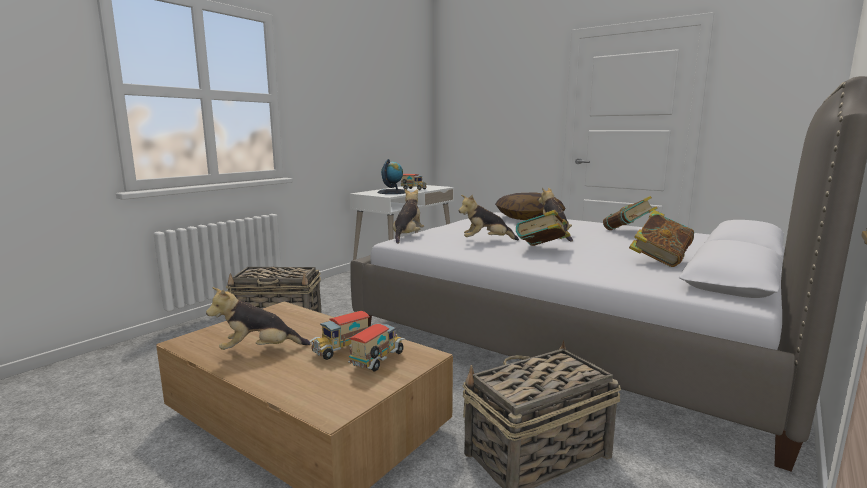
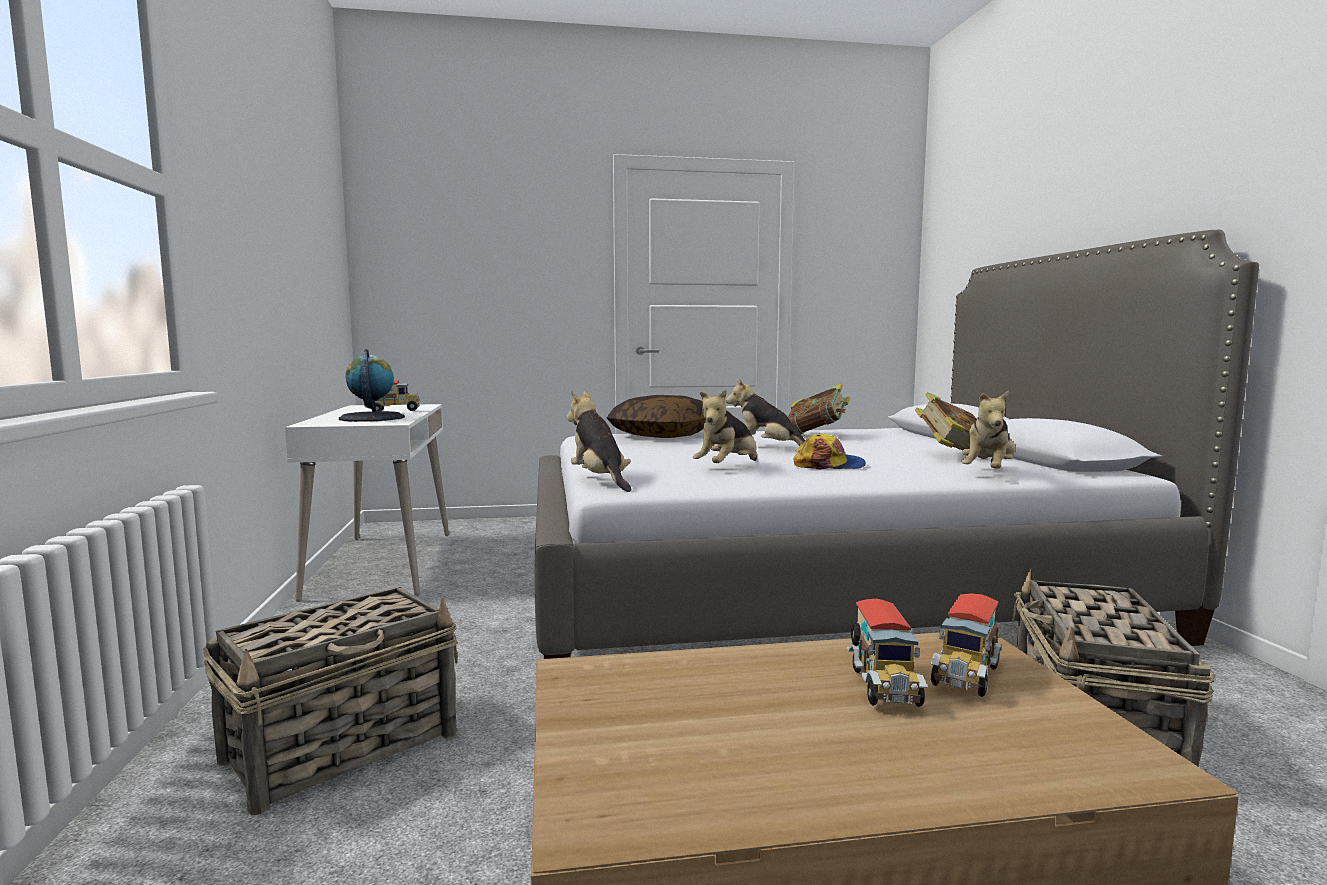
camera: 45 degrees left, 5 degrees down
(259, 350) = (784, 752): plush toy -> plush toy (988, 473)
(378, 361) = (964, 676): toy truck -> toy truck turned 135 degrees counterclockwise
(542, 250) = (829, 465): book -> cap

